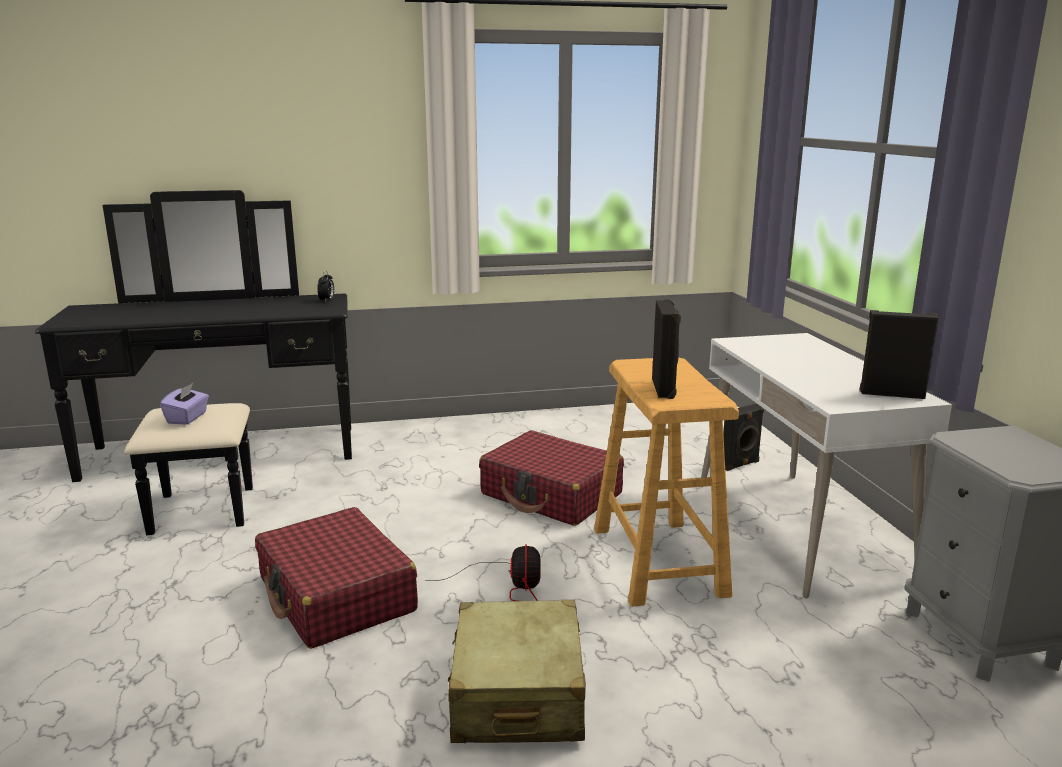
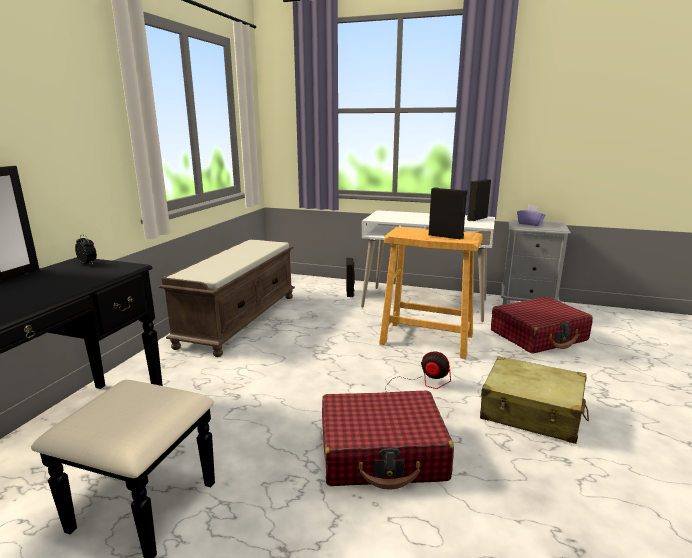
camera: 60 degrees left, 0 degrees up
(187, 418) = (133, 410): purple tissue box -> purple tissue box (530, 224)
(551, 431) = (239, 319): none -> brown bench
(551, 494) = (324, 343): red suitcase -> red suitcase (538, 336)

